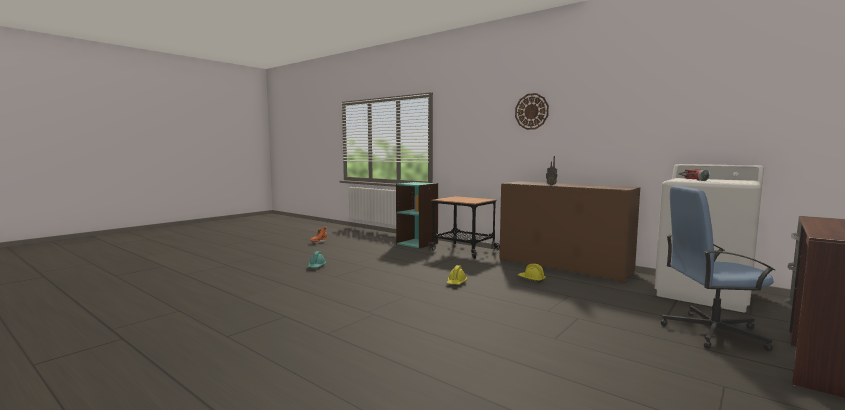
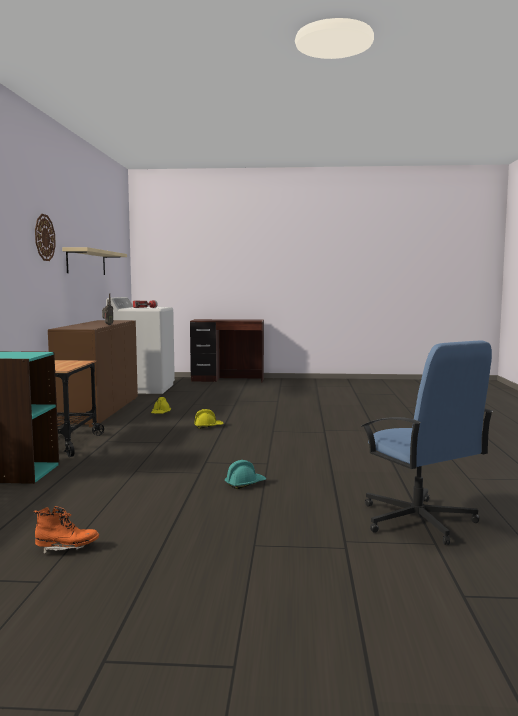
camera: 125 degrees left, 0 degrees up
(627, 124) = (86, 262): none -> beige shelf
(711, 332) = (217, 387): blue office chair -> blue office chair (418, 521)

